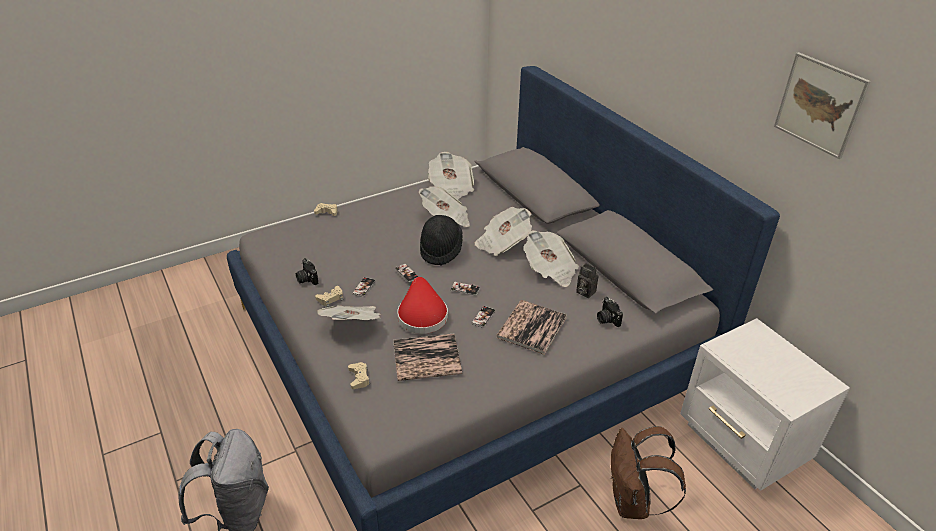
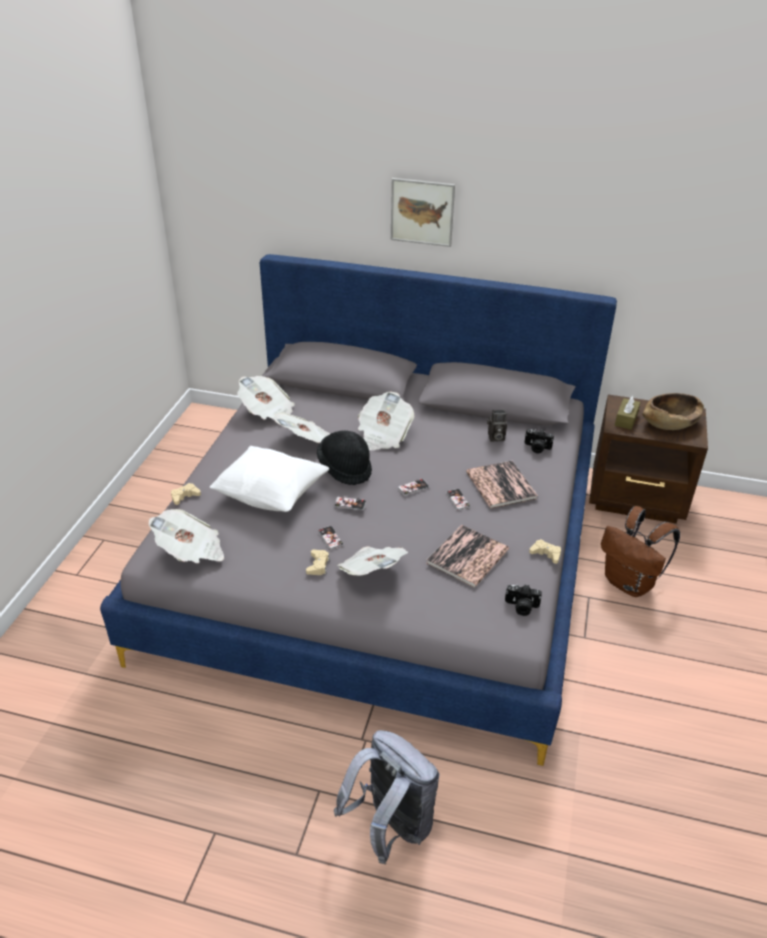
camera: 45 degrees left, 0 degrees up
(306, 279) = (268, 564): camera -> camera (521, 607)
(359, 378) = (444, 606): beige game controller -> beige game controller (546, 554)
(370, 240) = (271, 496): none -> white pillow
(422, 314) = (411, 528): red hat -> none
(550, 270) = (448, 436): newspaper -> newspaper (191, 551)
(740, 347) = (626, 419): none -> brown tissue box
(742, 444) = (637, 500): white nightstand -> brown nightstand
(784, 376) = (669, 423): none -> brown bowl
(820, 105) = (633, 199): picture -> picture (422, 212)

